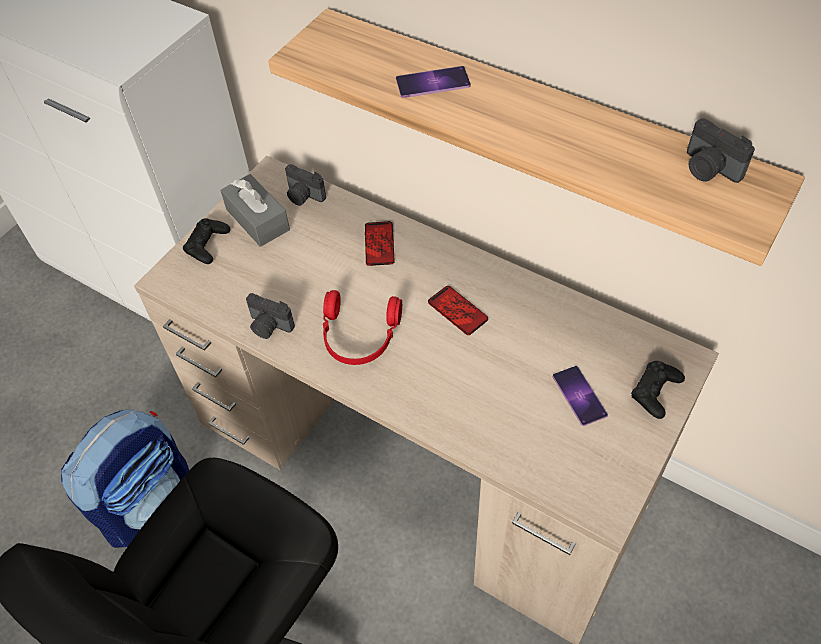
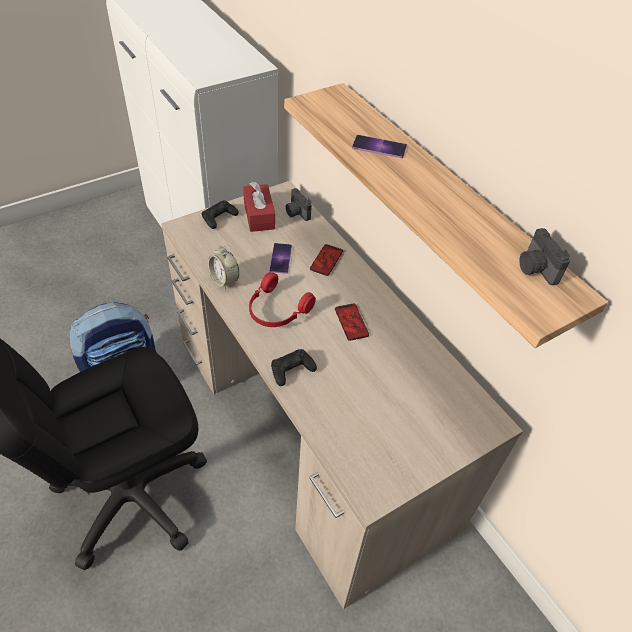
camera: 20 degrees right, 5 degrees down
(257, 220) = (259, 215): grey tissue box -> red tissue box
(269, 326) = (224, 280): camera -> alarm clock
(579, 395) = (400, 412): phone -> phone (280, 258)
(655, 392) = (457, 435): black game controller -> black game controller (292, 370)

